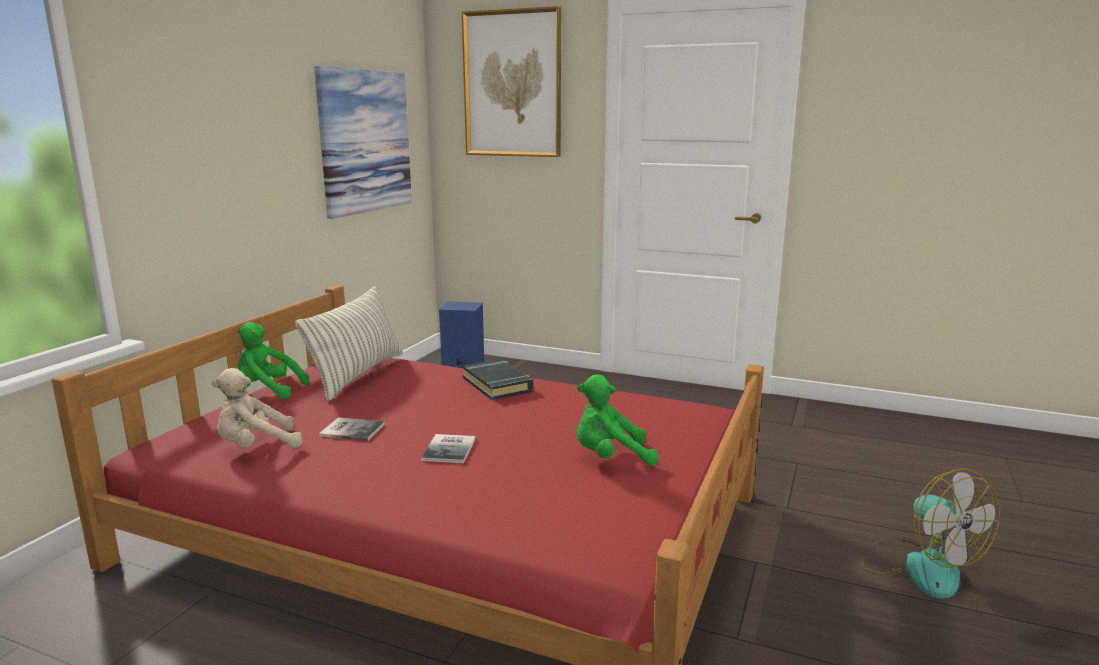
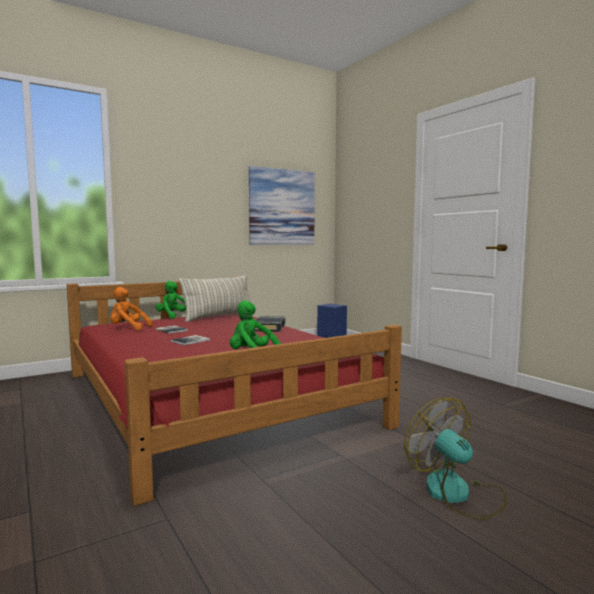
camera: 35 degrees right, 10 degrees down
(256, 447) = (128, 328): beige plush toy -> orange plush toy
(512, 84) = (371, 174): picture -> none
(919, 566) = (457, 494): fan -> fan turned 135 degrees clockwise

